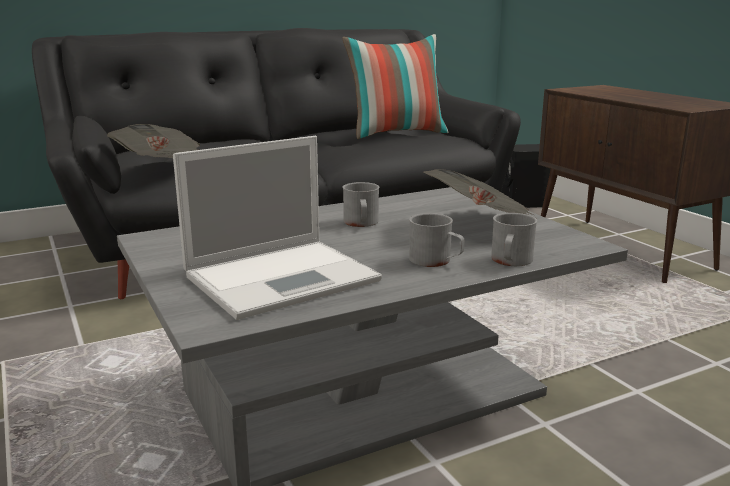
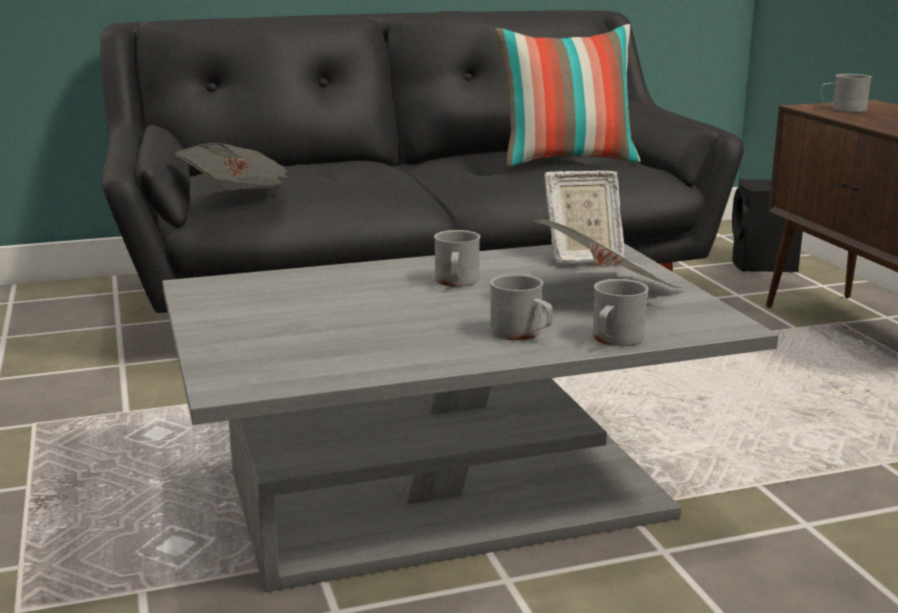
camera: 10 degrees right, 0 degrees up
(284, 277) = (333, 341): laptop -> none
(447, 201) = (582, 258): none -> picture frame
(589, 90) = (843, 109): none -> grey mug

